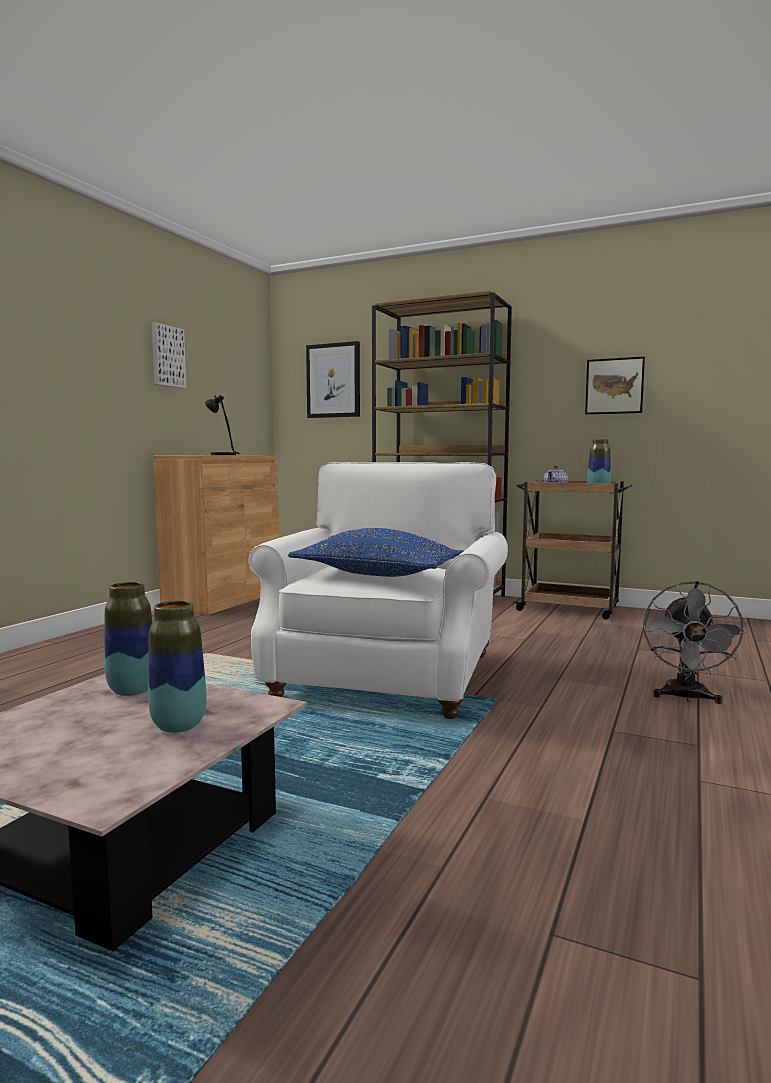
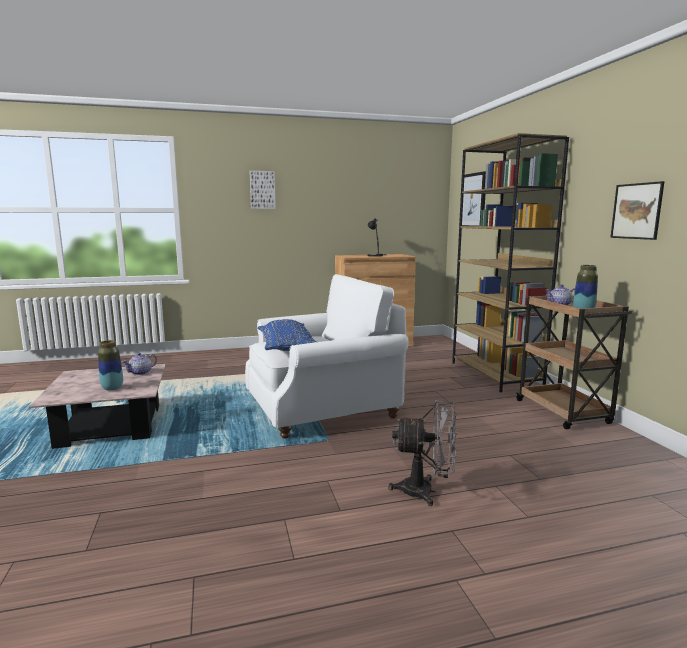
camera: 50 degrees right, 5 degrees up
(132, 691) = (141, 372): vase -> teapot
(167, 356) = (350, 196): picture -> picture (262, 190)
(686, 697) = (426, 491): grey fan -> grey fan turned 150 degrees counterclockwise

